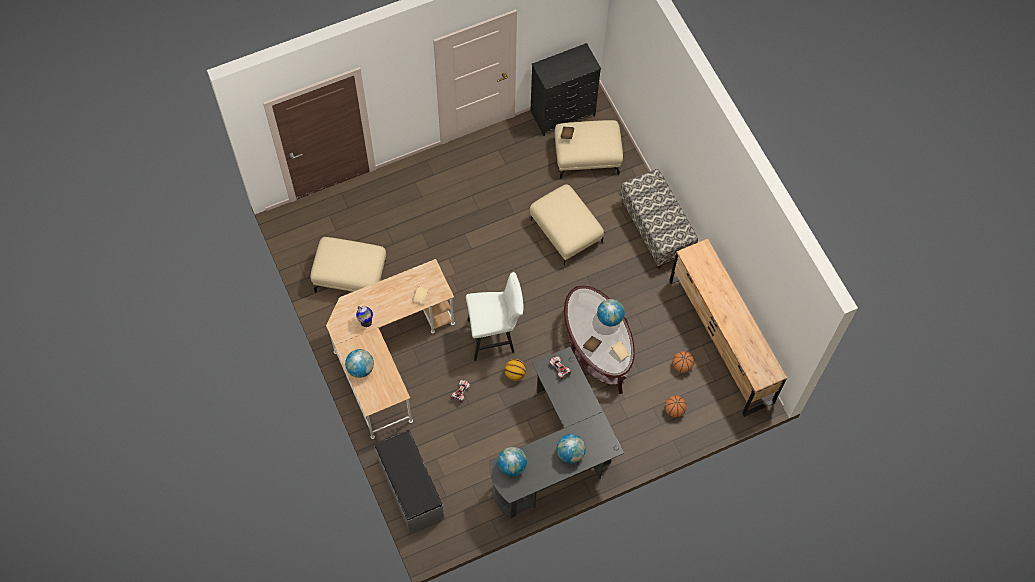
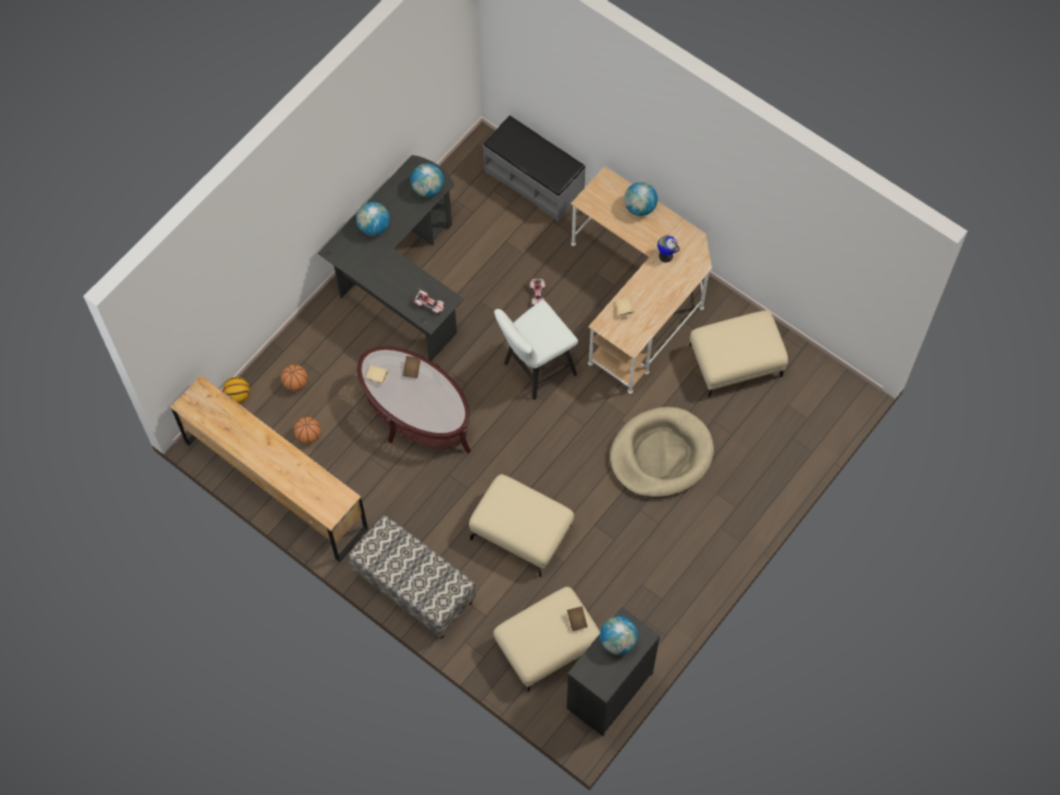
camera: 155 degrees right, 0 degrees up
(442, 237) = (661, 455): none -> beige dog bed
(515, 373) = (490, 341): basketball -> basketball (238, 396)
(609, 318) = (407, 409): globe -> globe (618, 641)

